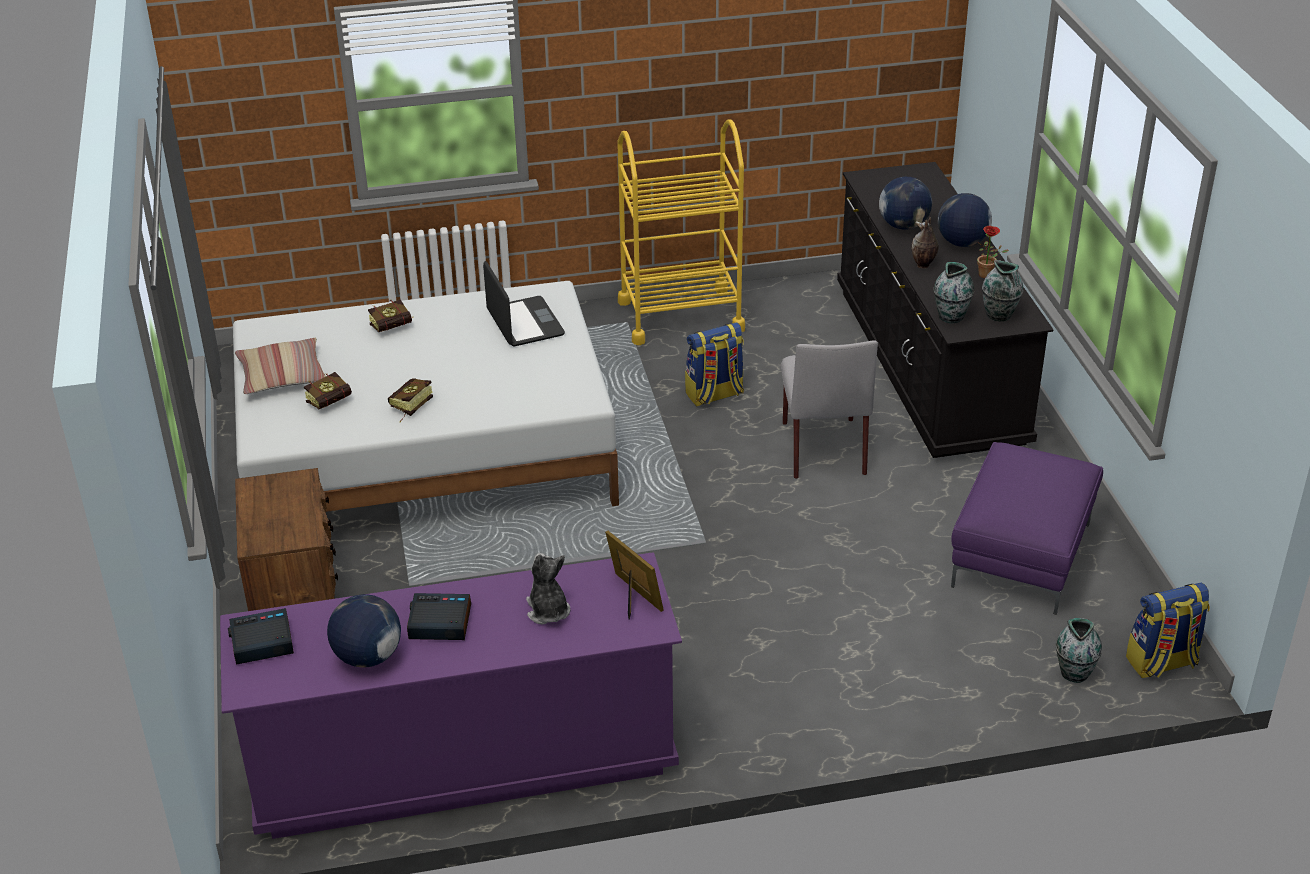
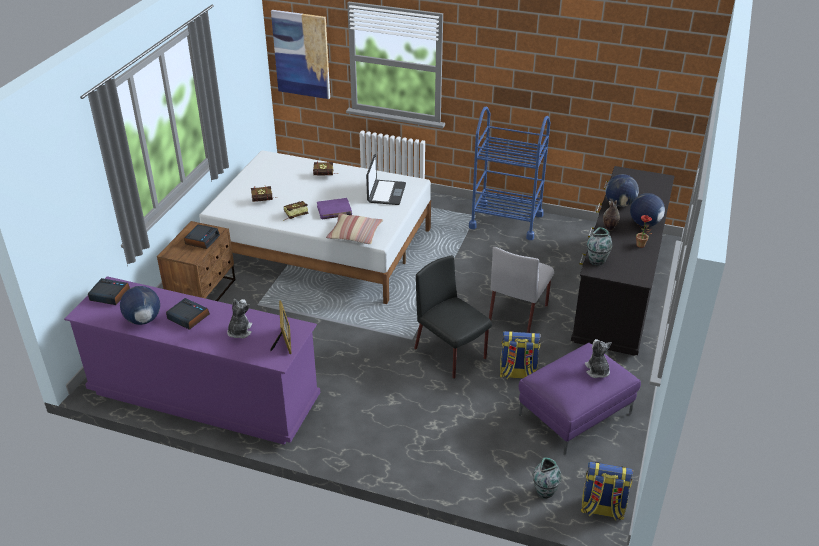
camera: 30 degrees right, 0 degrees up
(248, 125) = (302, 54): none -> picture
(282, 375) = (255, 181): pillow -> pillow (355, 234)
(291, 502) = (202, 240): none -> alarm clock
(469, 378) = (334, 210): none -> purple book
(680, 315) = (506, 221): yellow cart -> blue cart
(714, 395) = (486, 267): backpack -> backpack (517, 373)
(782, 541) = (451, 354): none -> black chair
(999, 315) = (626, 269): vase -> none
(1048, 474) = (597, 371): none -> plush toy

